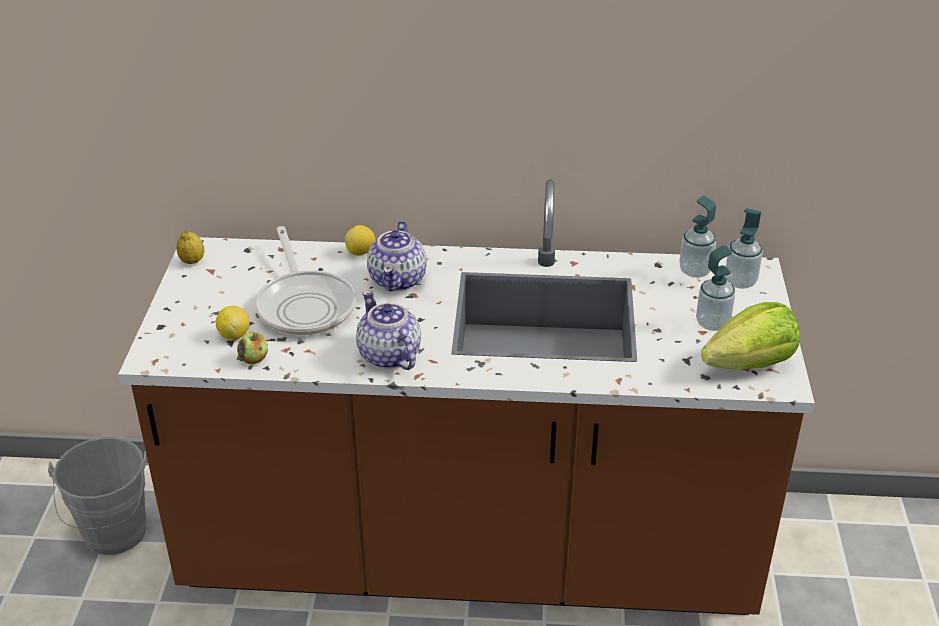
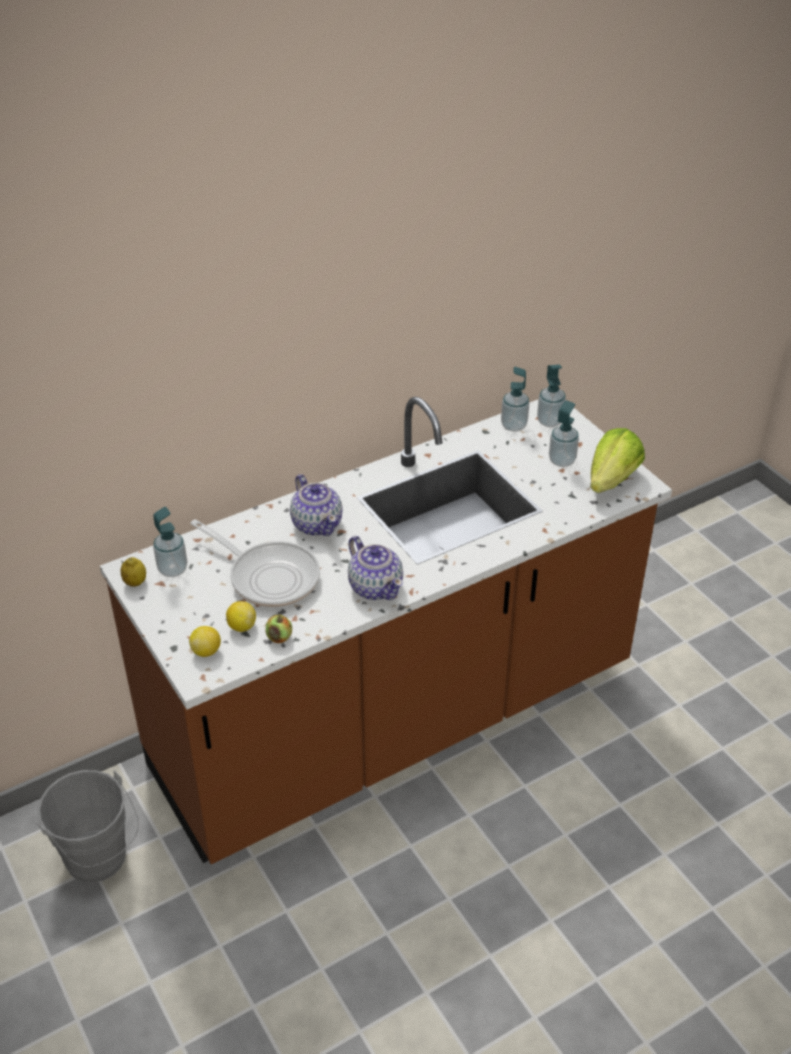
camera: 35 degrees left, 5 degrees up
(233, 264) = (172, 569): none -> soap dispenser
(361, 253) = (264, 515): lemon -> lemon (206, 651)
(389, 356) = (375, 586): teapot -> teapot turned 150 degrees counterclockwise

